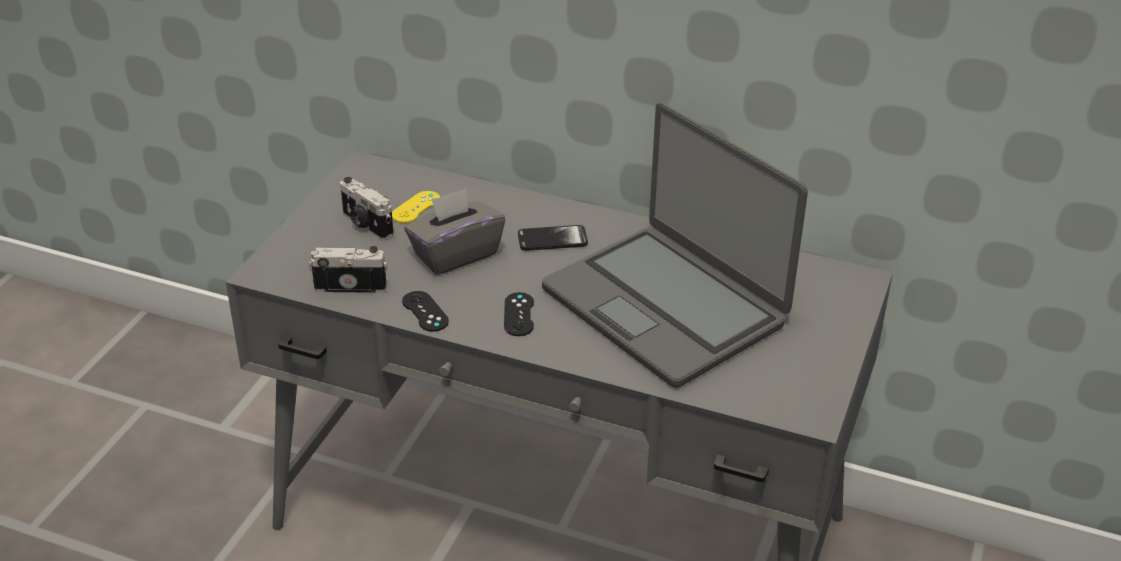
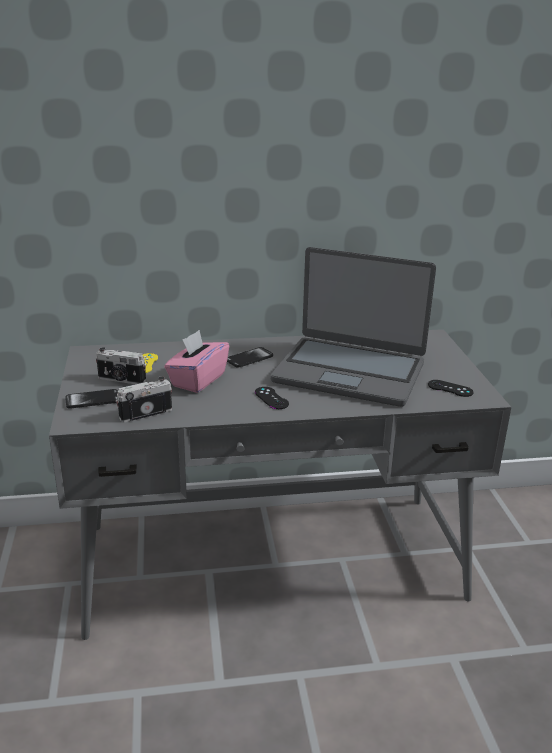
camera: 30 degrees left, 10 degrees down
(309, 246) = (92, 400): none -> phone
(425, 311) = (210, 412): black game controller -> black game controller (450, 388)
(455, 254) = (197, 380): grey tissue box -> pink tissue box

